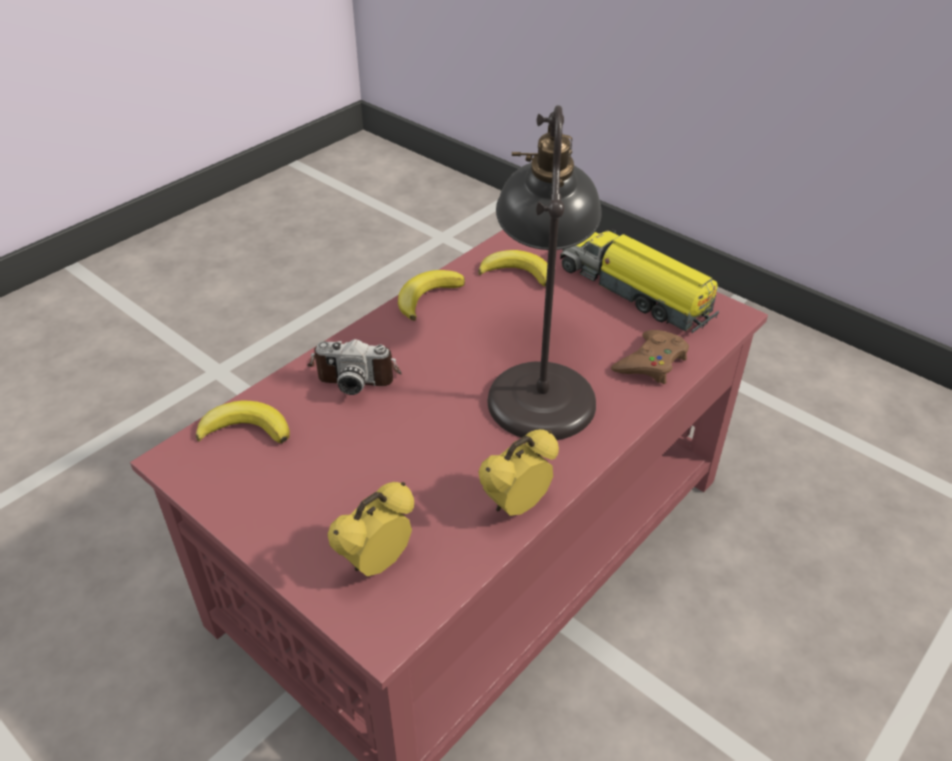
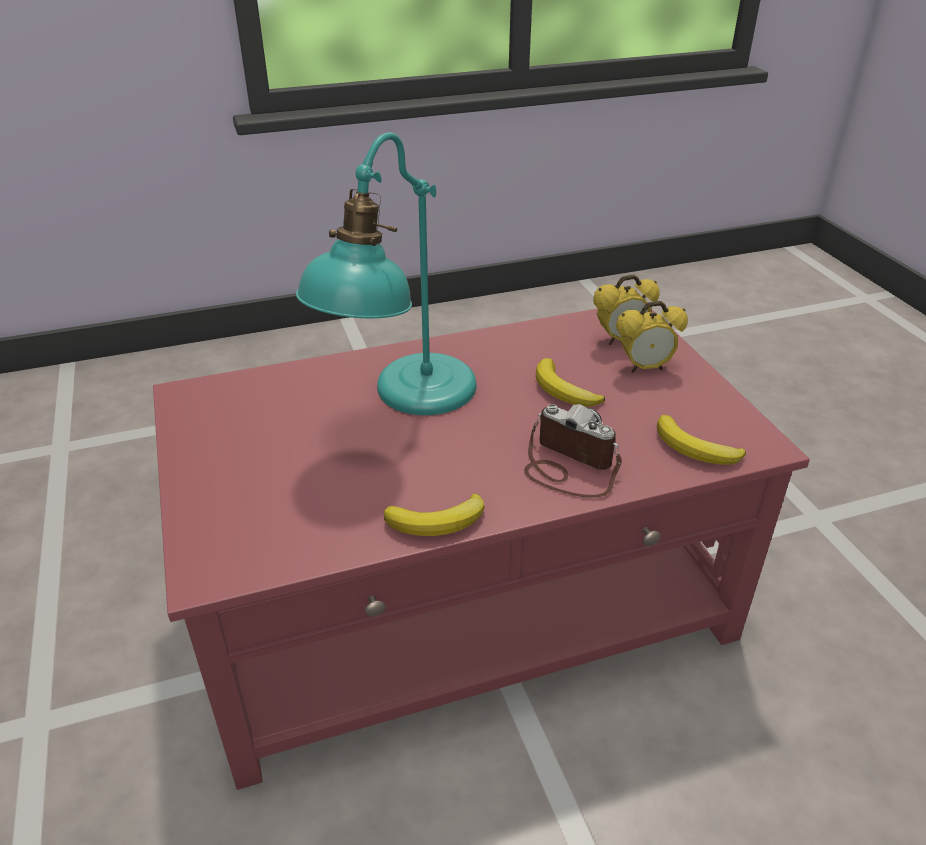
camera: 150 degrees left, 5 degrees down
(516, 506) = (507, 337): alarm clock -> alarm clock (644, 368)
(517, 273) = (310, 513): banana -> banana (564, 390)
(539, 370) = (402, 408): grey table lamp -> turquoise table lamp
(636, 293) = (226, 443): toy truck -> none
(651, 362) = (305, 382): brown game controller -> none

